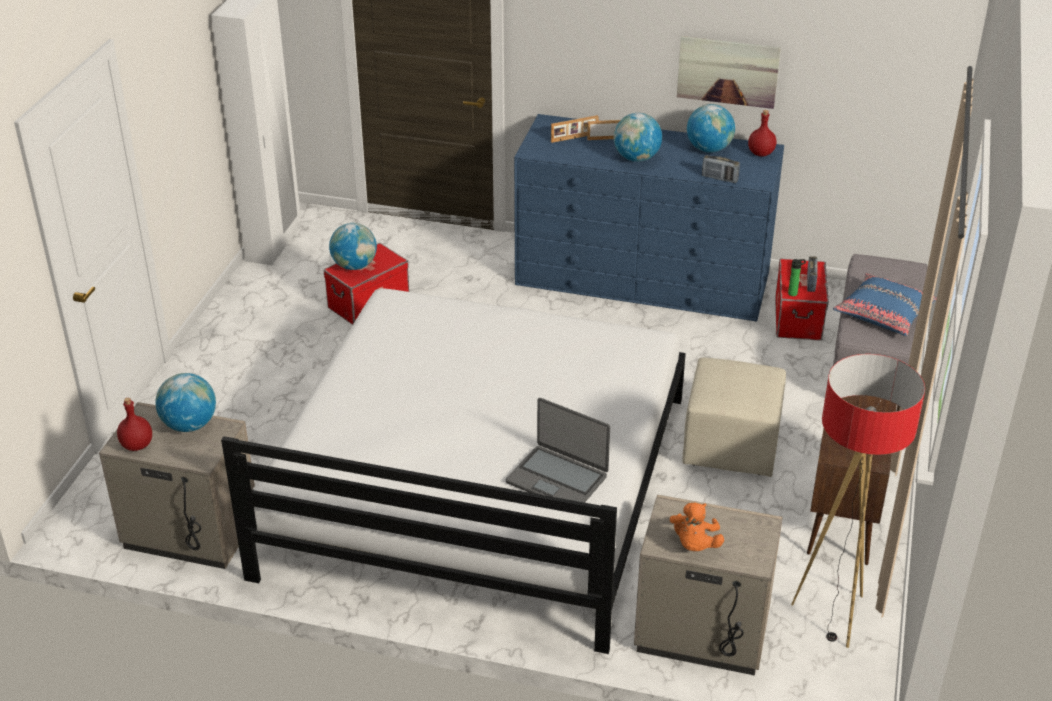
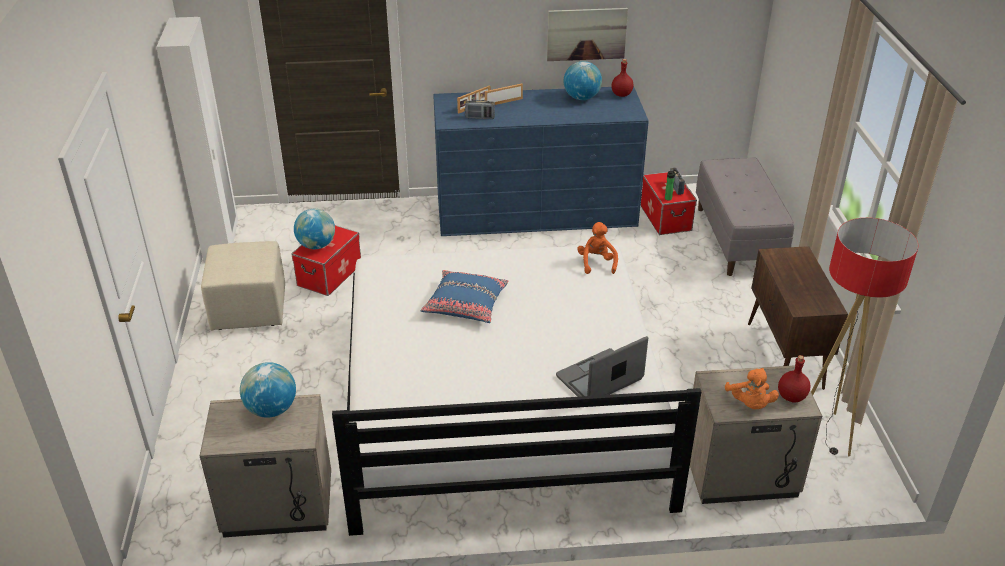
camera: 20 degrees left, 0 degrees up
(136, 445) = (232, 440): red bottle -> red bottle (791, 397)
(557, 479) = (600, 379): laptop -> laptop turned 135 degrees clockwise
(636, 158) = (532, 114): globe -> none
(636, 350) = (596, 263): none -> orange plush toy
(719, 178) = (604, 118): radio -> radio (480, 117)
(730, 445) = (674, 323): beige ottoman -> beige ottoman (249, 309)
(883, 313) = (750, 198): blue pillow -> blue pillow (465, 304)

